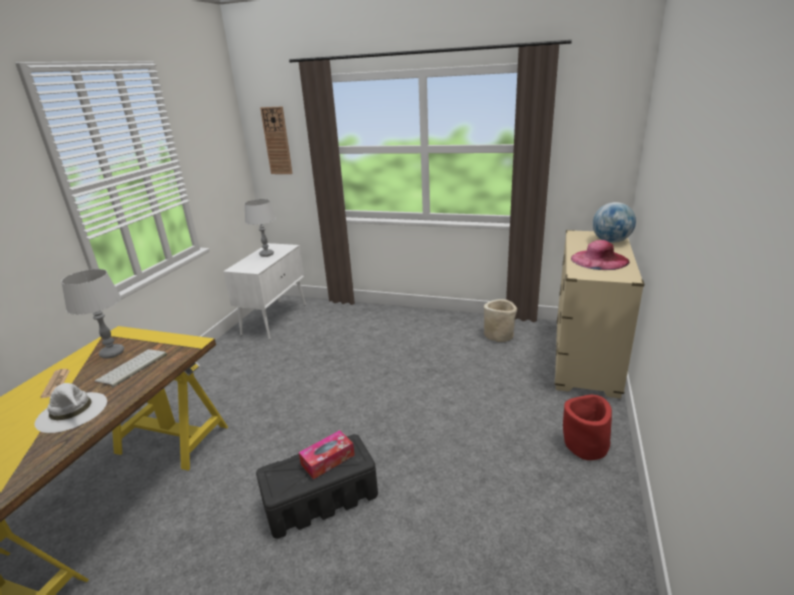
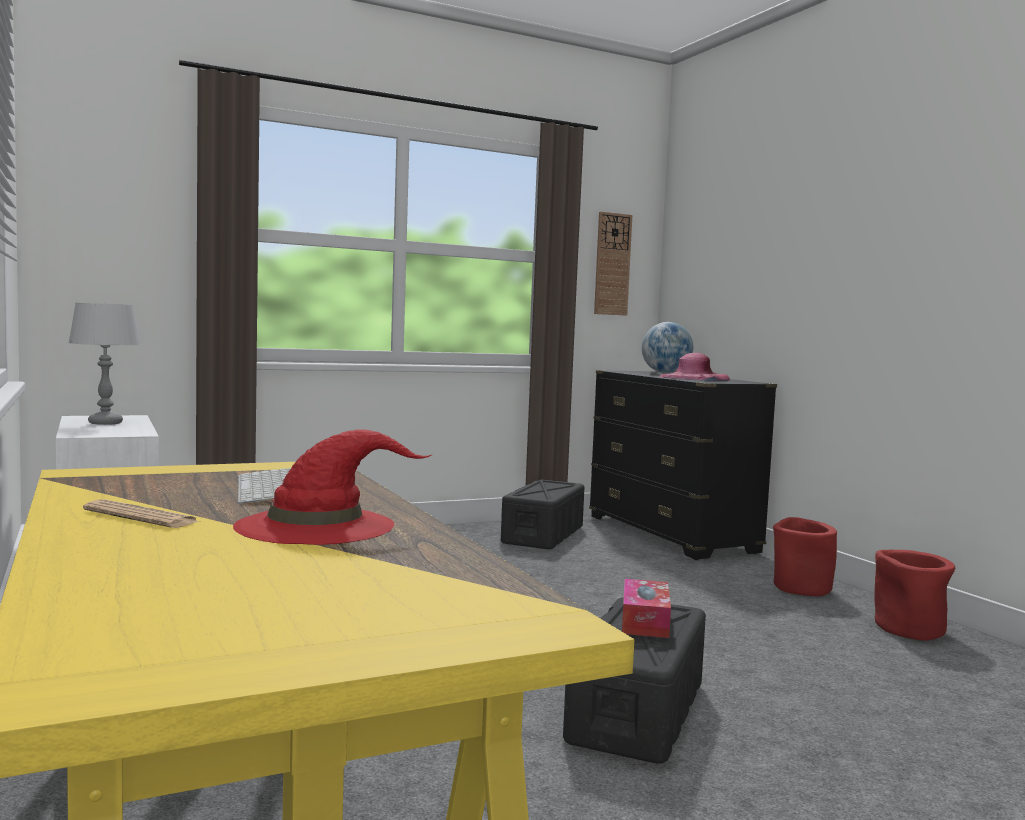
camera: 45 degrees left, 20 degrees down
(72, 412) = (318, 525): white hat -> red hat
(112, 353) = (159, 485): grey table lamp -> none
(277, 141) = (106, 205): wall clock -> wall clock (612, 264)
(499, 335) = (543, 535): beige planter -> black storage box
(585, 357) = (670, 535): beige dresser -> black dresser
(590, 522) = (908, 630): none -> red planter

